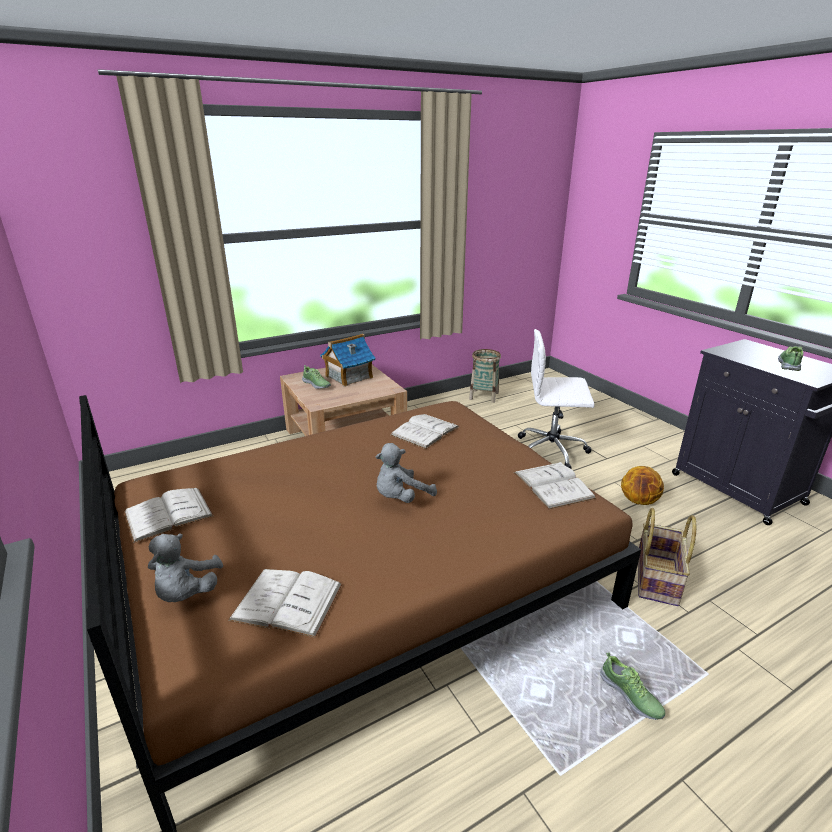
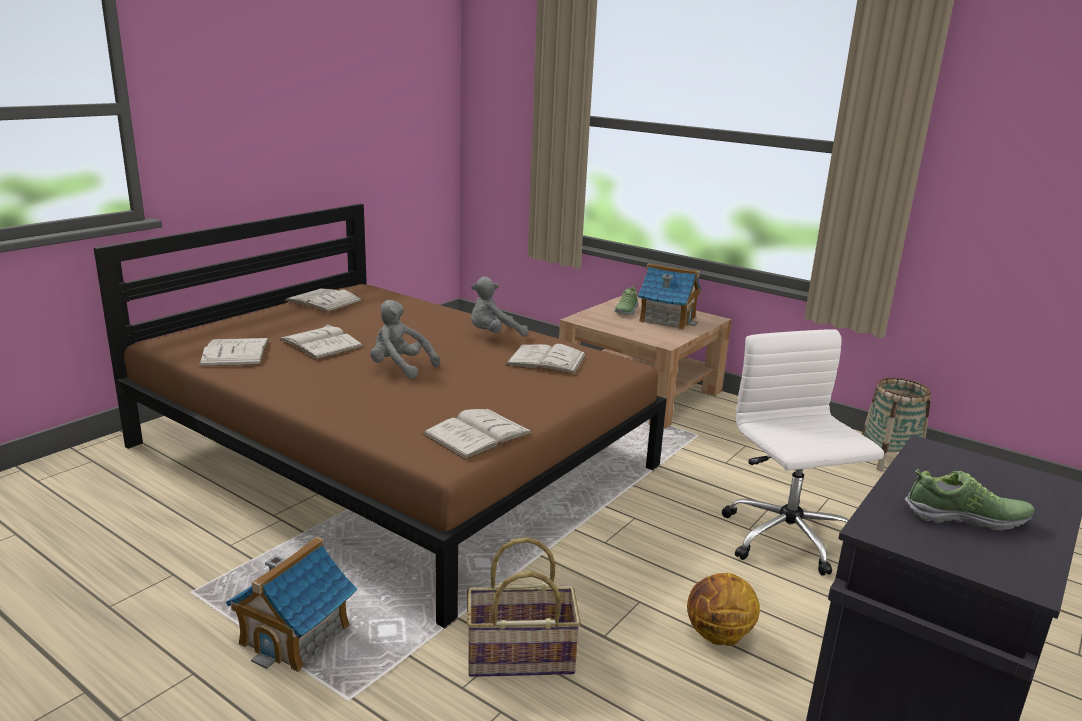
camera: 65 degrees right, 5 degrees down
(186, 593) = (238, 326): grey plush toy -> grey plush toy (494, 335)
(306, 533) = (321, 343): none -> white book
(630, 696) = (296, 635): shoe -> toy house

